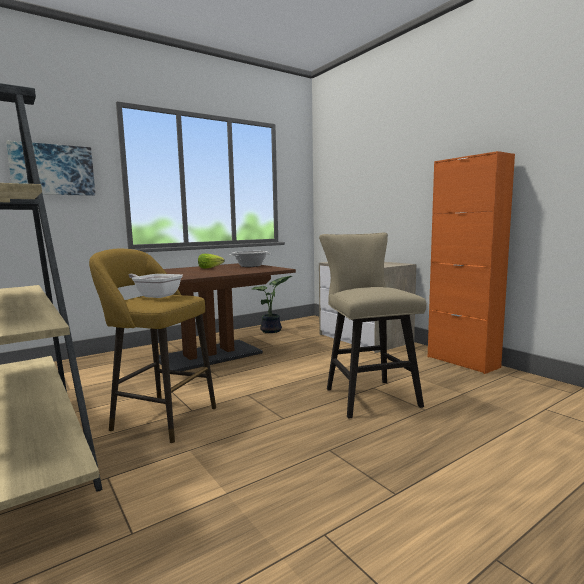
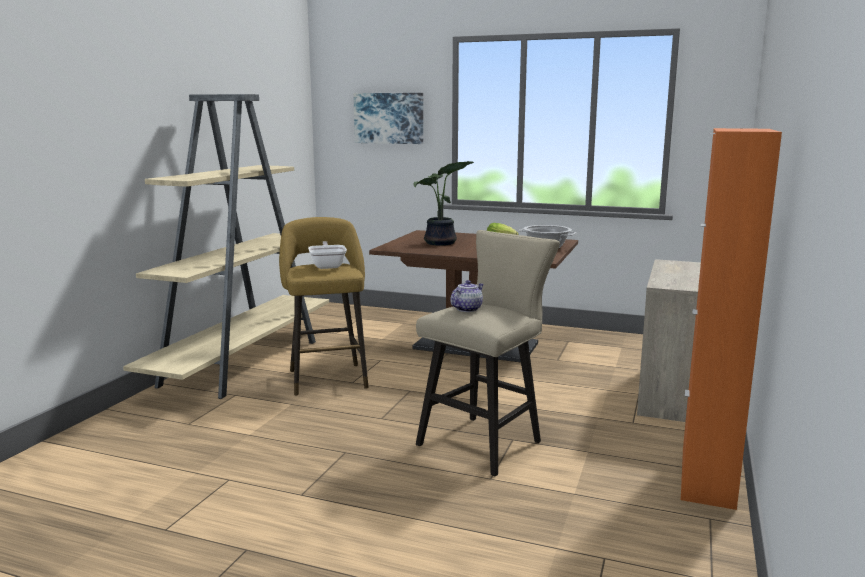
camera: 55 degrees right, 5 degrees up
(272, 331) = (607, 344): potted plant -> potted plant (440, 243)
(369, 289) = (467, 309): none -> teapot

